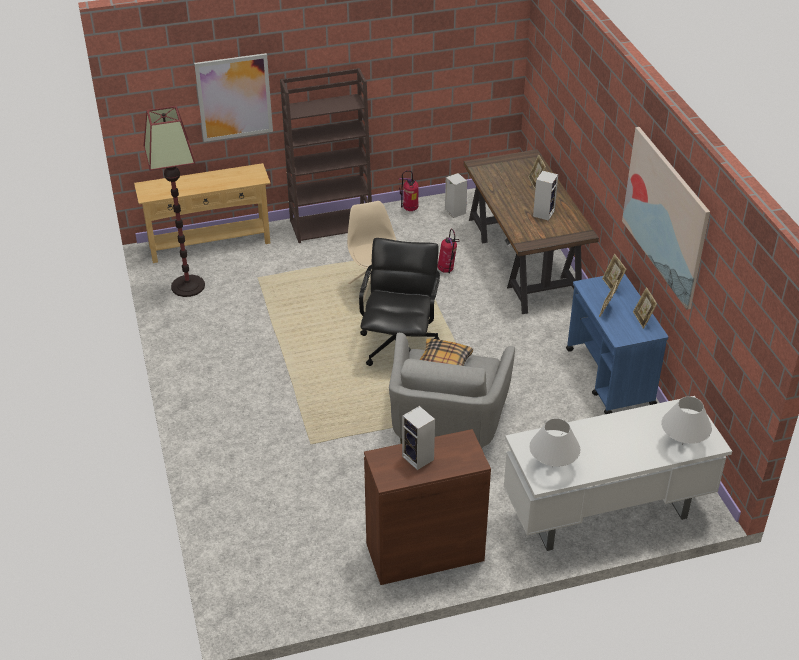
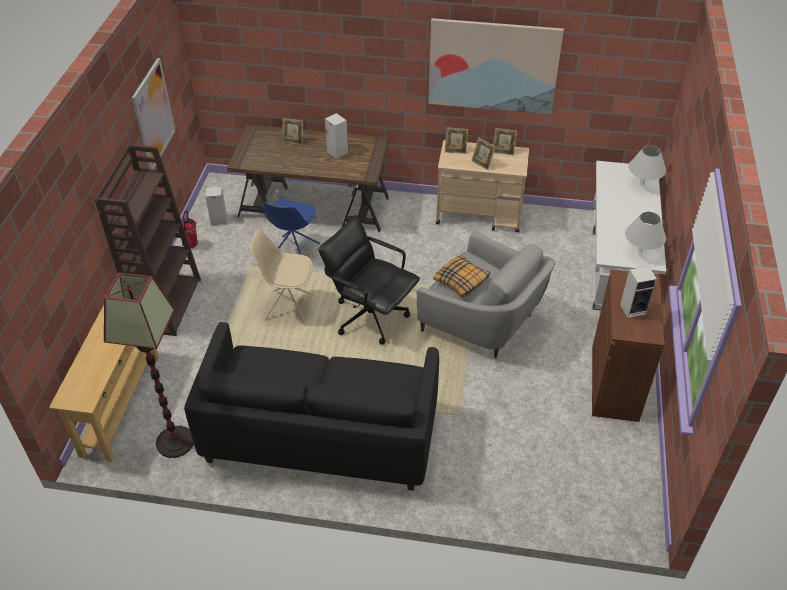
camera: 65 degrees left, 5 degrees up
(234, 97) = (73, 247): picture -> picture (153, 115)
(239, 362) = (320, 433): none -> black sofa
(447, 270) = (293, 253): fire extinguisher -> blue chair
(610, 377) = (479, 215): blue cart -> beige cart

